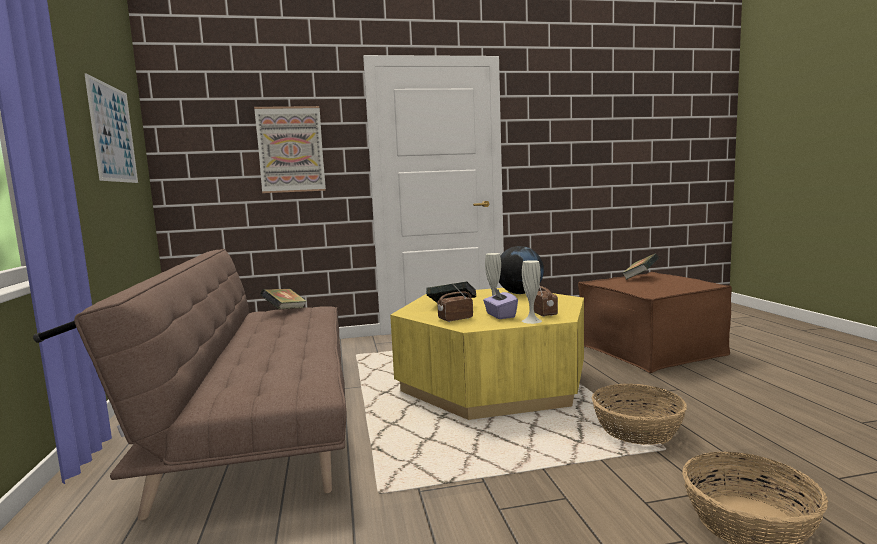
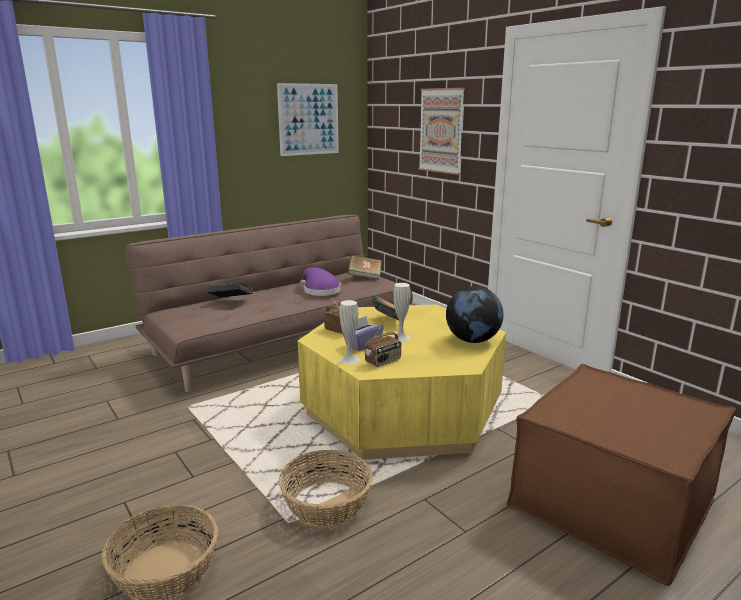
camera: 65 degrees right, 10 degrees up
(294, 327) = (320, 290): none -> purple hat
(640, 278) = (651, 399): book -> book (231, 301)

